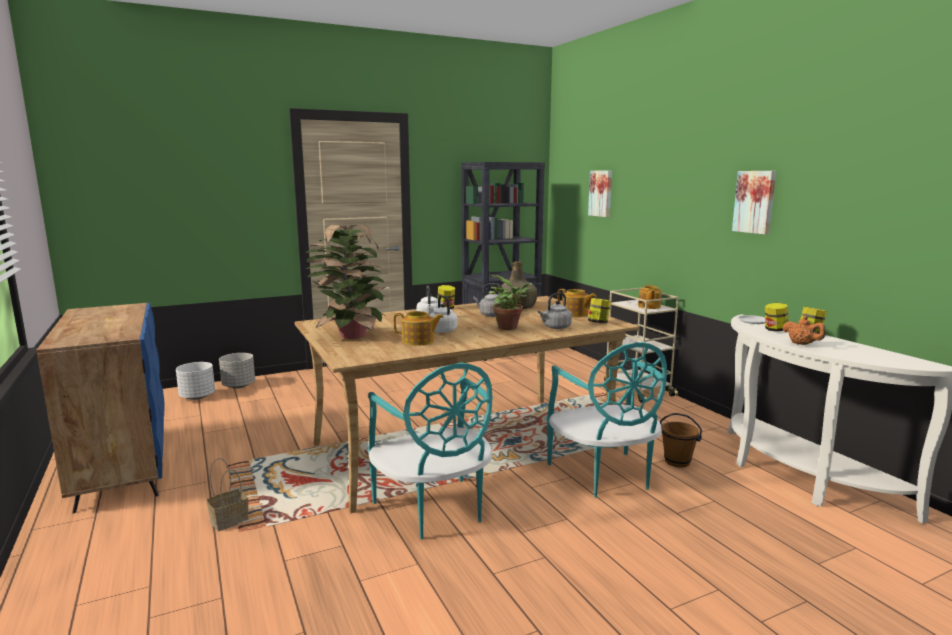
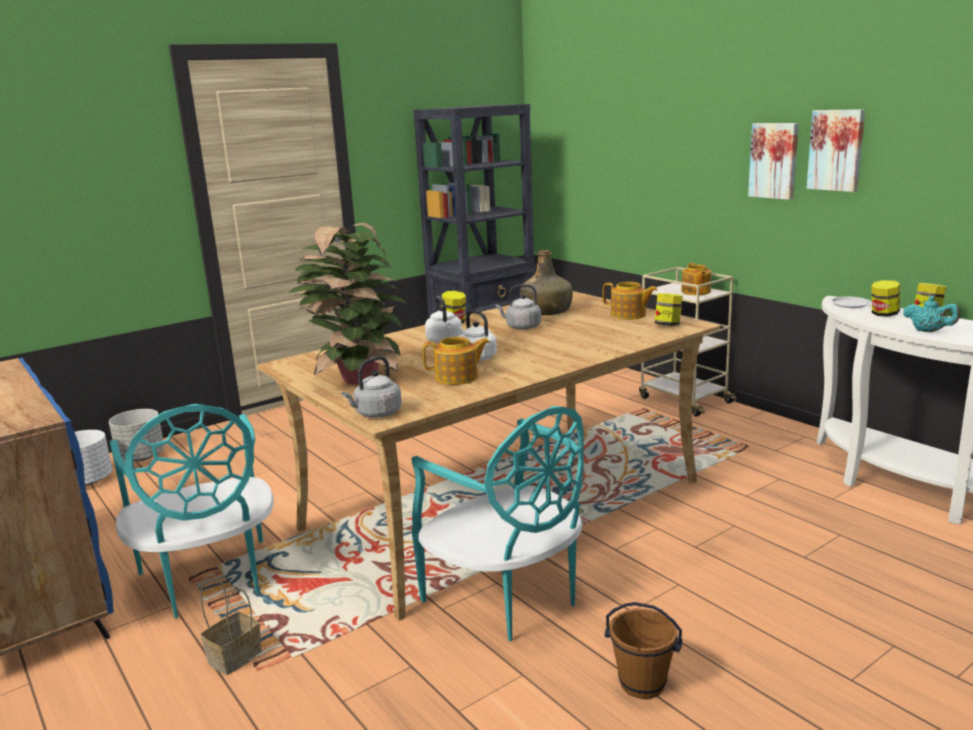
camera: 10 degrees left, 5 degrees up
(510, 328) = (562, 344): potted plant -> none
(555, 327) = (619, 338): grey kettle -> grey kettle (376, 414)
(601, 193) = (609, 143): picture -> picture (774, 160)
(604, 475) = (697, 520): turquoise chair -> turquoise chair (209, 581)
(677, 461) = (775, 490): brown bucket -> brown bucket (642, 683)
(802, 344) = (928, 331): orange teapot -> turquoise teapot

